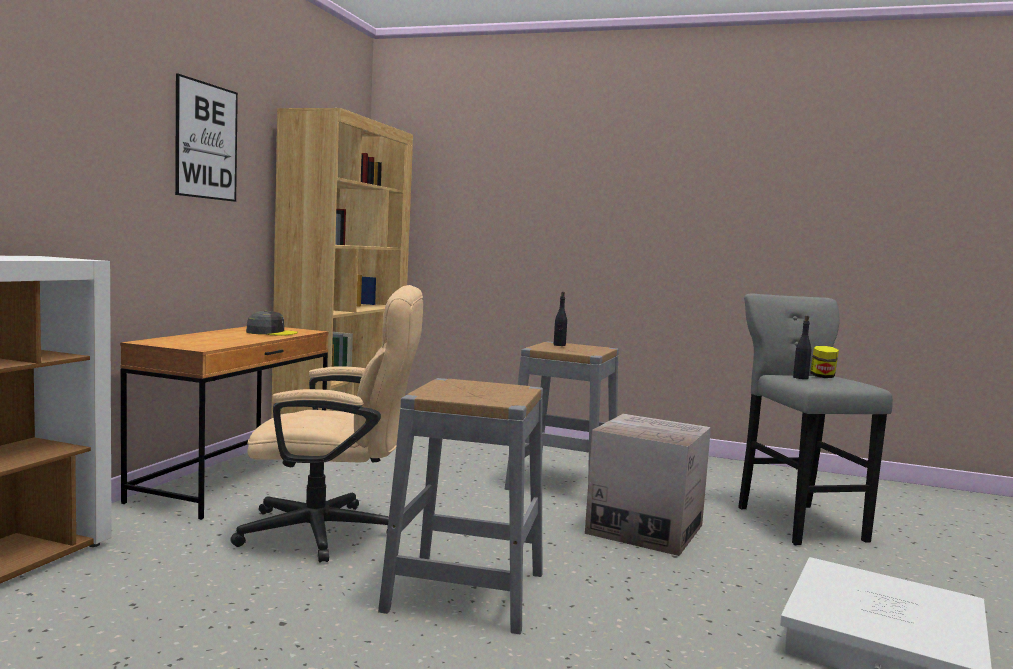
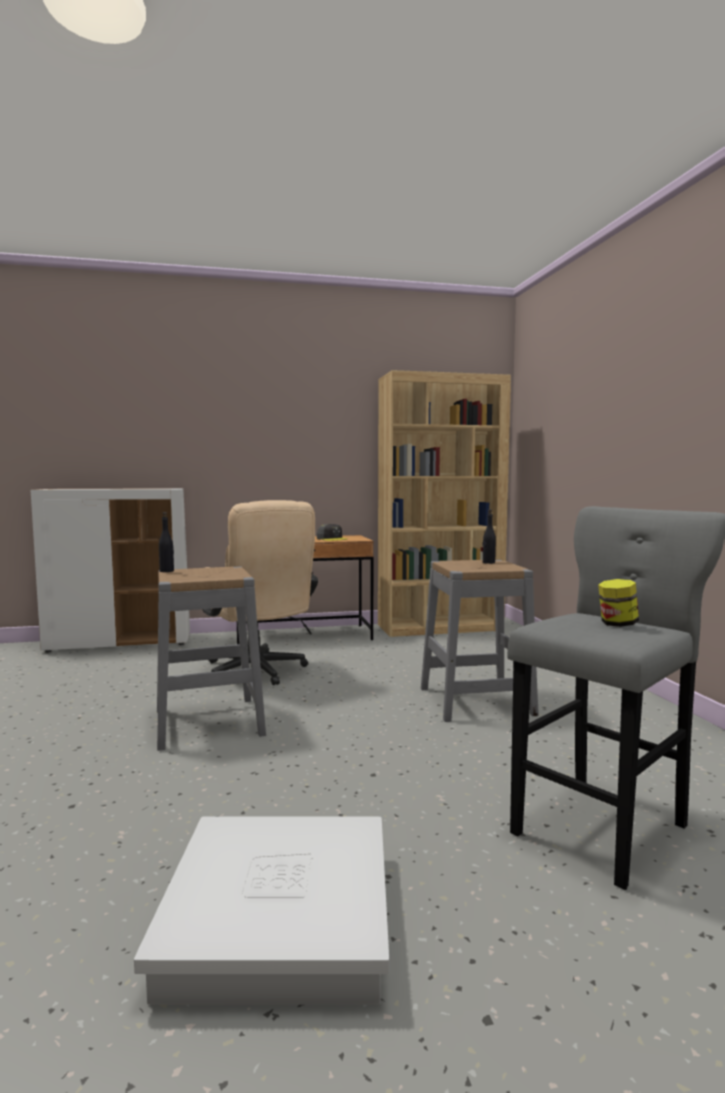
camera: 60 degrees right, 0 degrees up
(206, 141) = (309, 412): picture -> none
(645, 529) = (421, 751): cardboard box -> none
(800, 378) = (570, 618): black bottle -> black bottle (167, 571)

